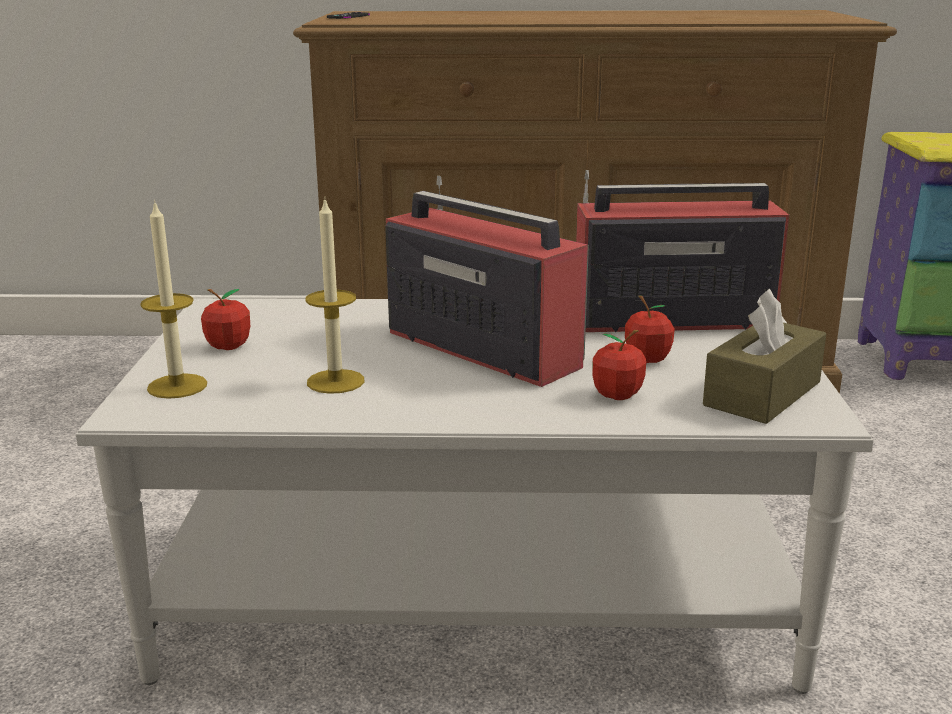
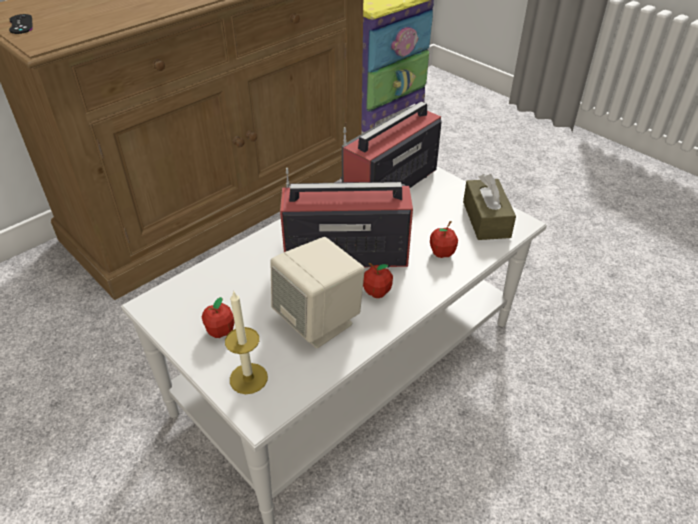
camera: 45 degrees left, 20 degrees up
(335, 381) = (319, 321): candle -> beige speaker
(647, 359) = (419, 221): apple -> apple (377, 292)

